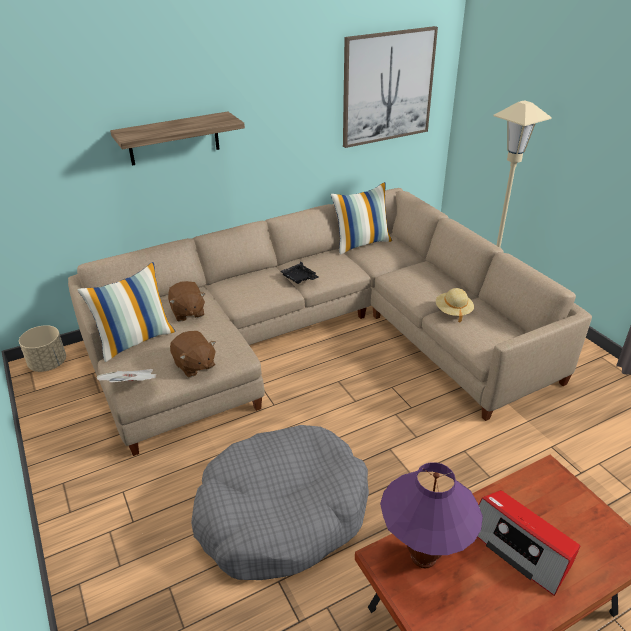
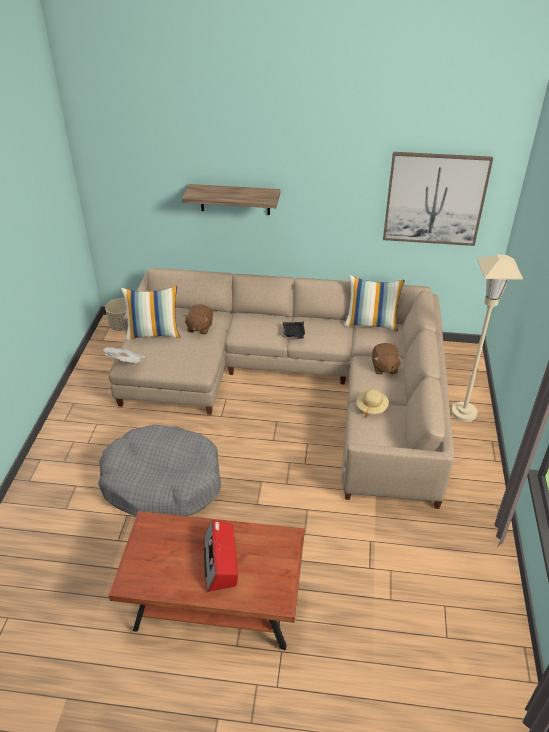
camera: 35 degrees right, 5 degrees up
(194, 365) = (170, 365): brown plush toy -> brown plush toy (384, 367)
(423, 557) = (166, 534): purple table lamp -> none

